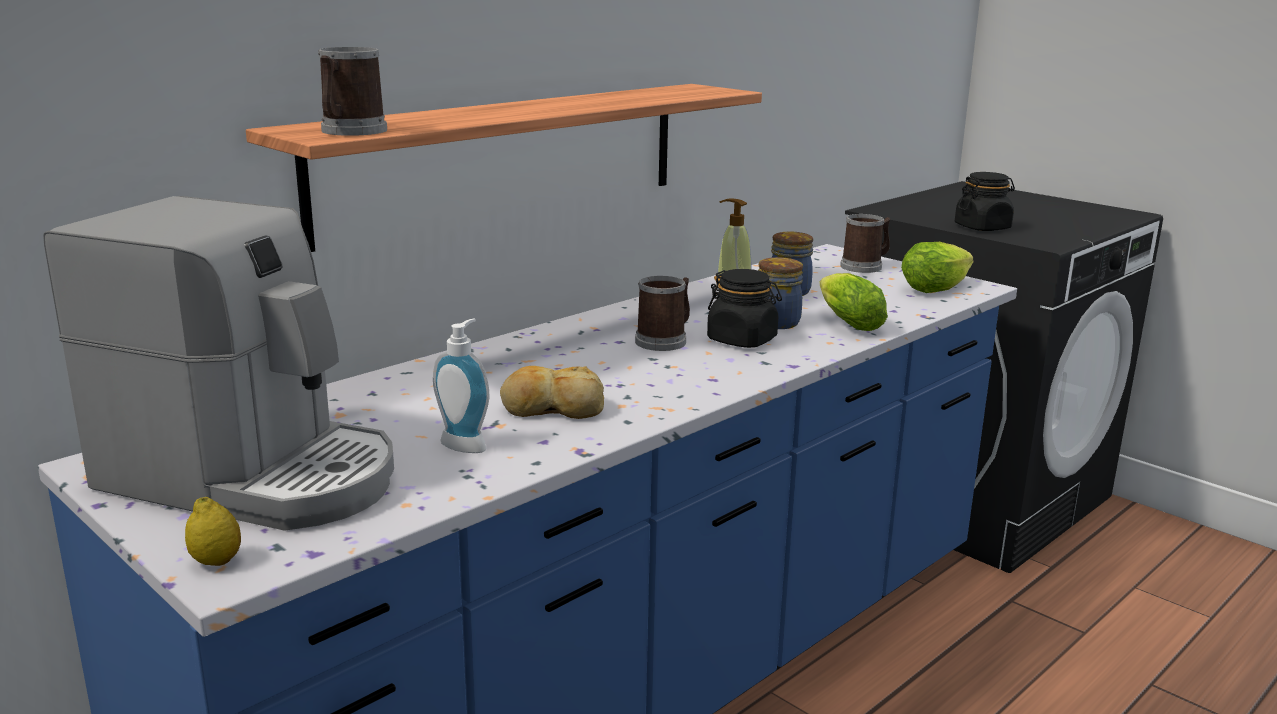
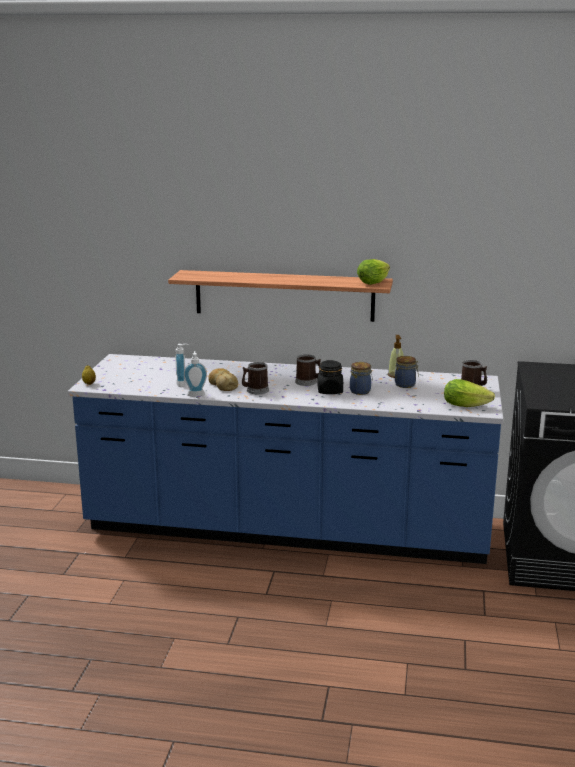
camera: 55 degrees right, 0 degrees up
(254, 476) = (131, 372): coffee machine -> none
(350, 131) = (193, 276): mug -> mug (255, 390)
(561, 449) = (196, 394): none -> soap dispenser
(846, 322) = (383, 400): lettuce -> lettuce (375, 281)
(982, 227) = (545, 387): black jar -> none

